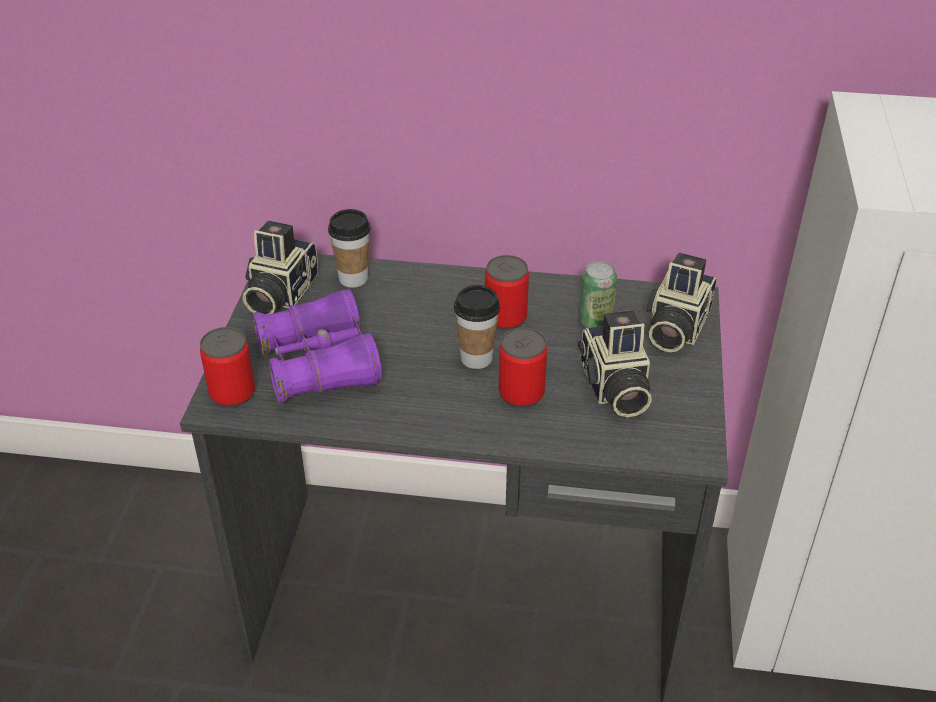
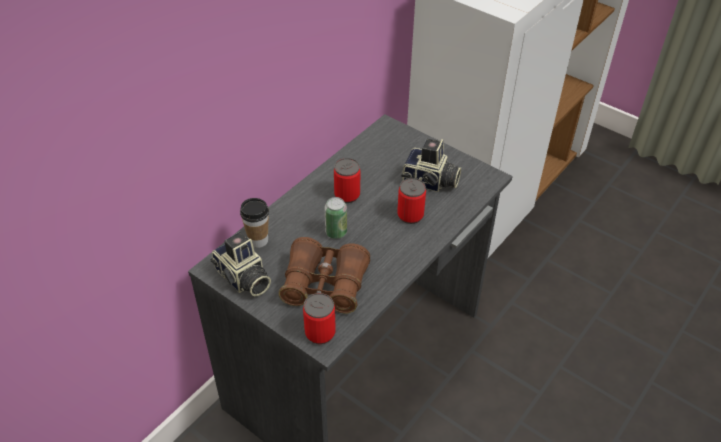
camera: 60 degrees left, 5 degrees up
(319, 365) = (325, 285): purple binoculars -> brown binoculars
(476, 358) = (370, 220): cup -> none
(595, 321) = (376, 165): can -> can (336, 232)
(674, 328) = (403, 142): camera -> none

